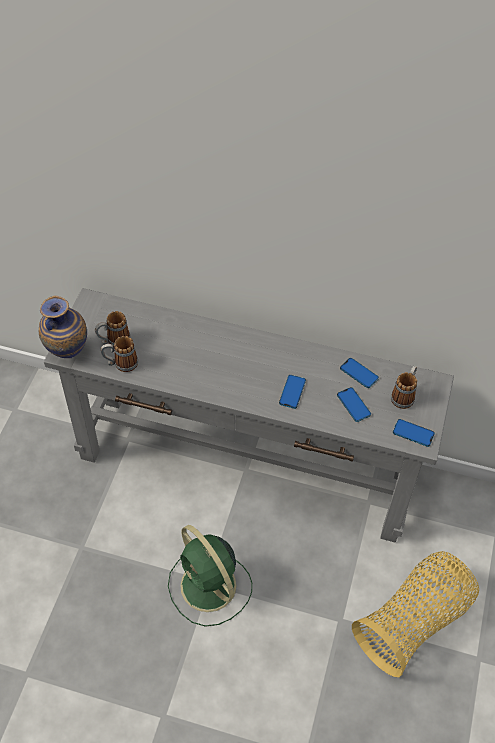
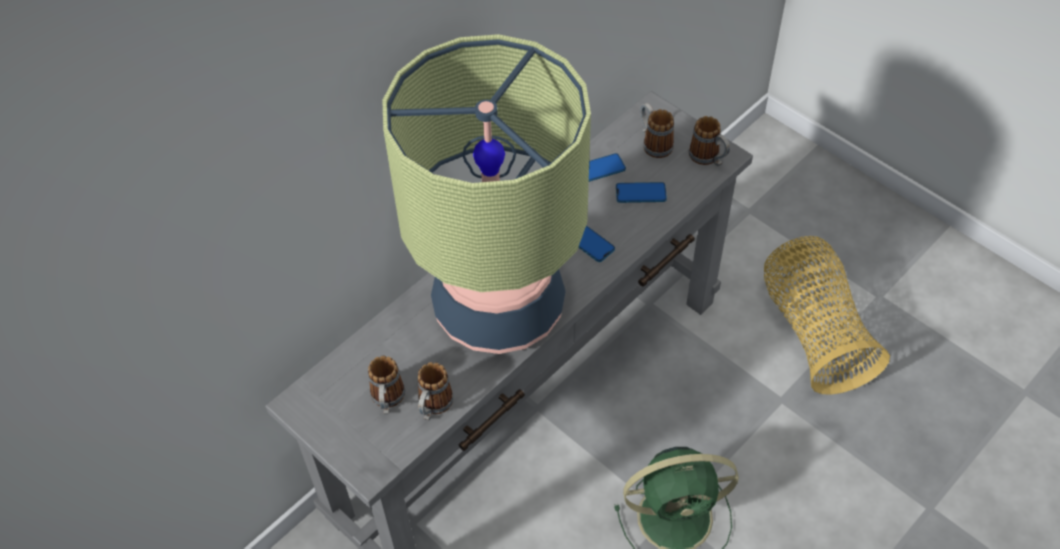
camera: 60 degrees left, 0 degrees up
(67, 353) = (373, 465): vase -> none
(213, 365) = (499, 305): none -> table lamp
(413, 433) = (708, 158): phone -> mug

